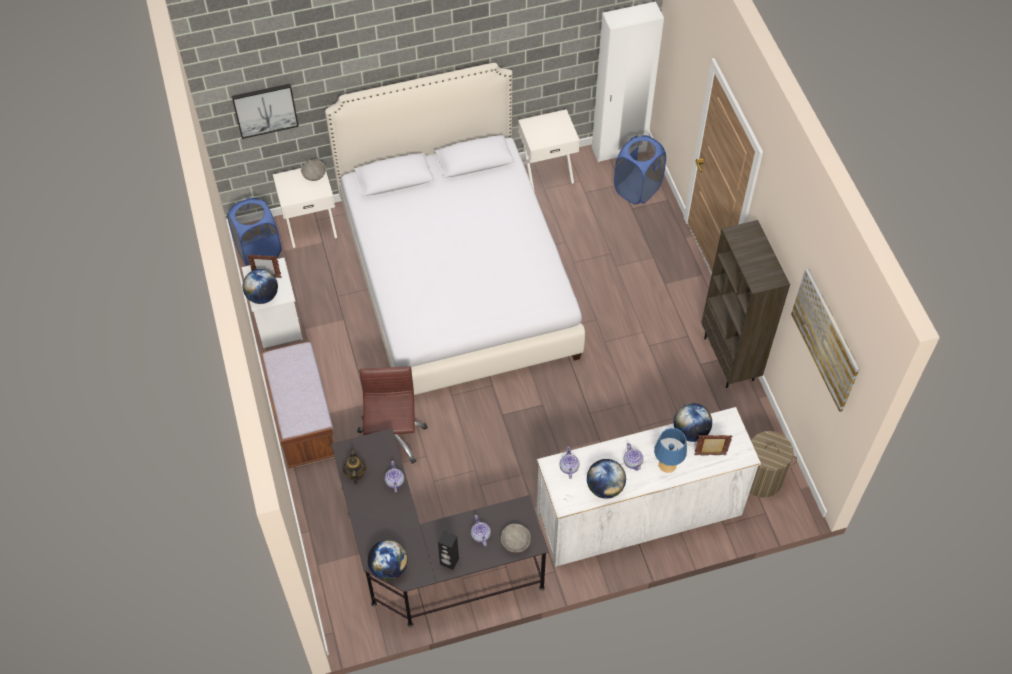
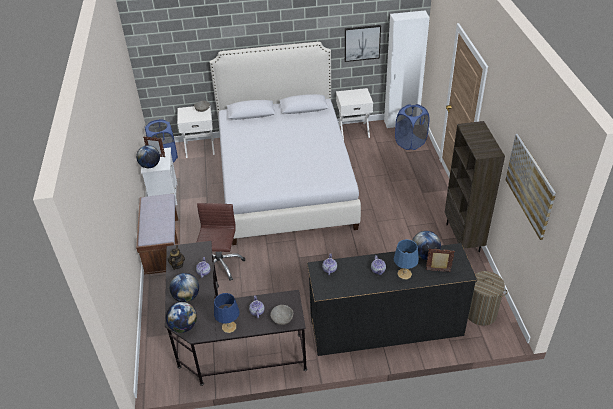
camera: 10 degrees right, 15 degrees down
(265, 110) = (172, 56): picture -> picture (362, 43)
(449, 561) = (229, 327): black speaker -> blue table lamp
(605, 487) = (354, 284): globe -> globe (186, 297)
(638, 513) = (386, 327): white dresser -> black dresser

